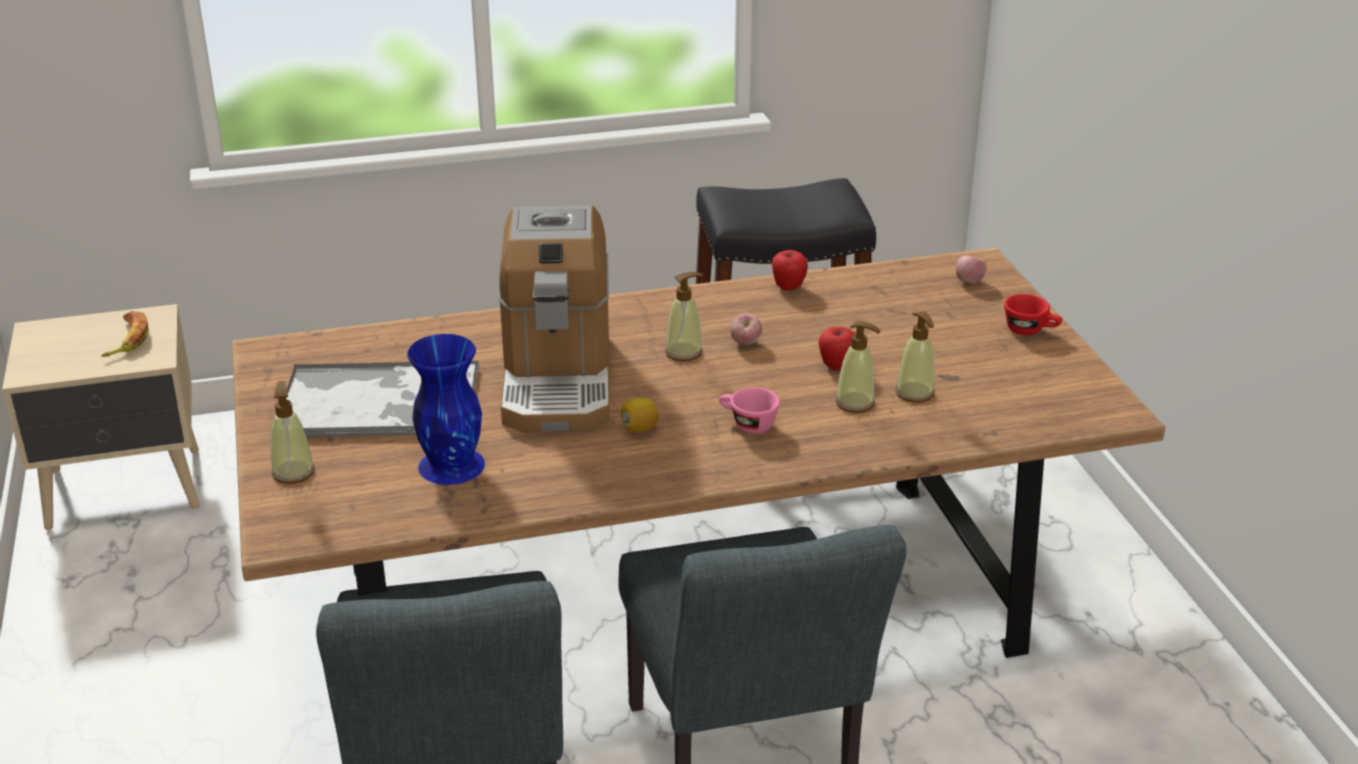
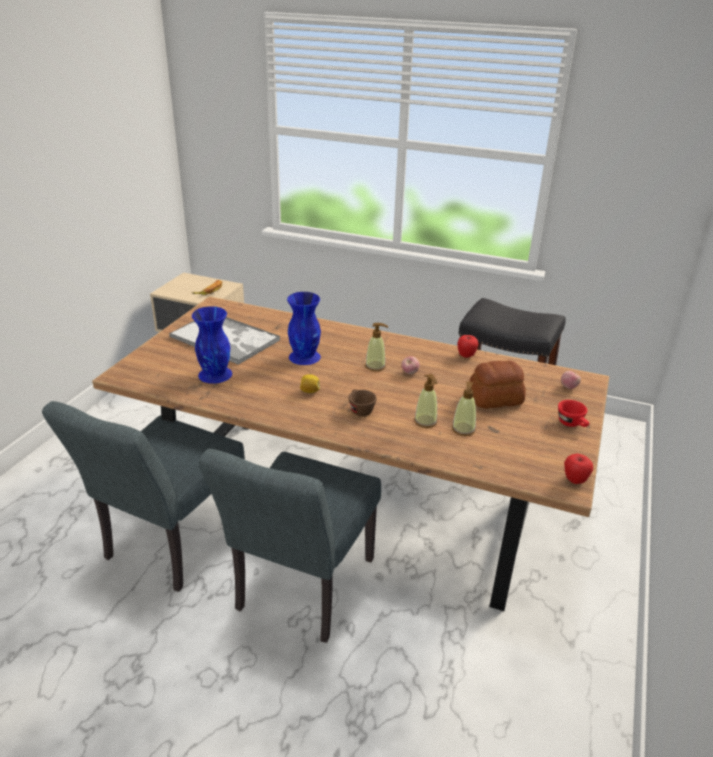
camera: 35 degrees right, 0 degrees up
(293, 472) = (157, 353): soap dispenser -> none
(557, 380) = (305, 357): coffee machine -> blue vase
(747, 424) = (359, 409): pink cup -> brown cup
(837, 366) = (440, 401): apple -> apple (575, 480)
(900, 335) = (494, 398): none -> bread

